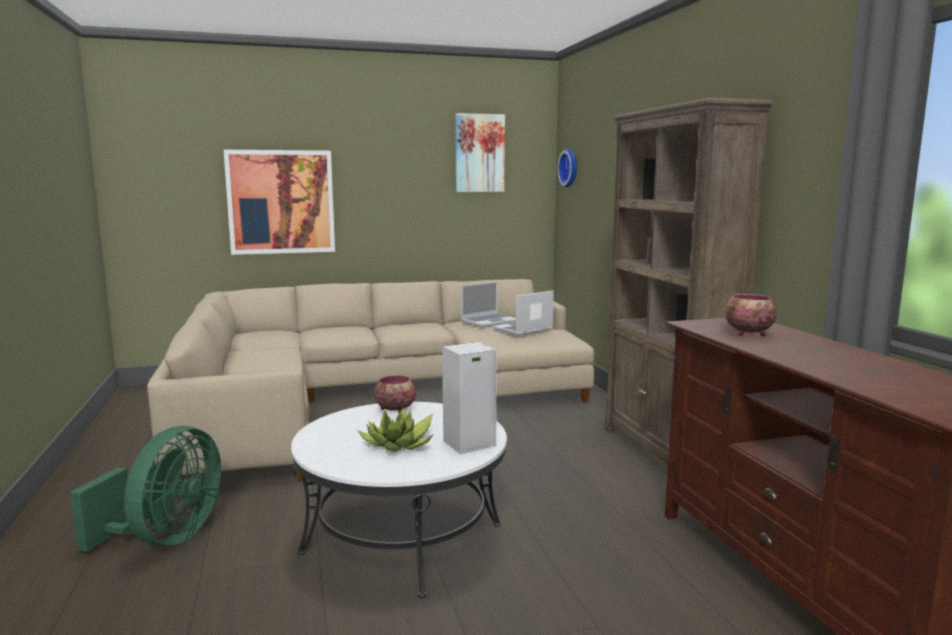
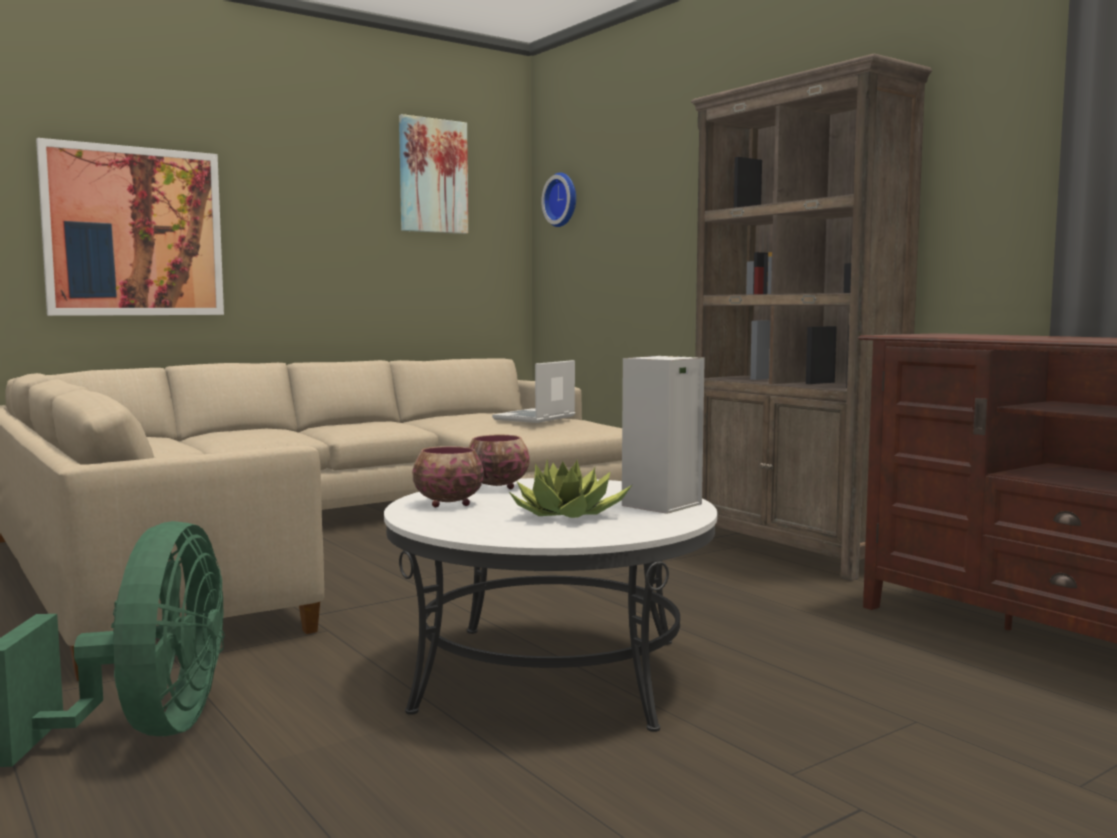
camera: 20 degrees left, 5 degrees down
(489, 321) = (474, 414): laptop -> none
(748, 333) = (979, 336): bowl -> bowl (447, 504)

